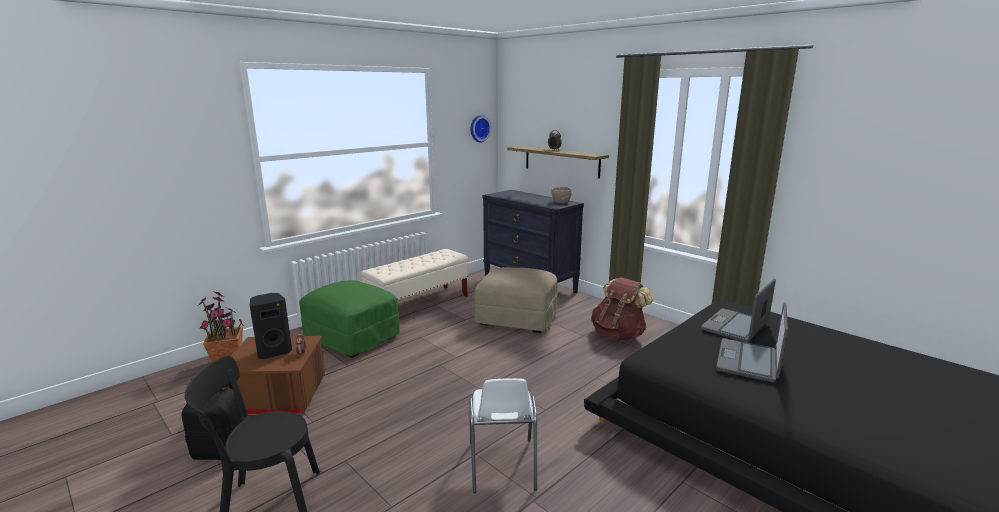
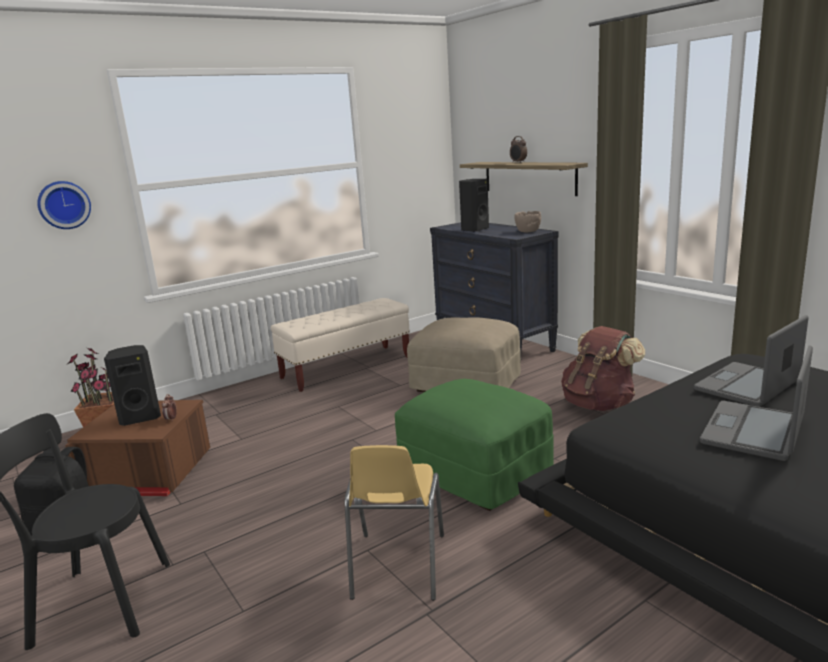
camera: 10 degrees right, 0 degrees up
(352, 337) = (256, 406): green ottoman -> green ottoman (476, 472)
(479, 128) = (425, 143): wall clock -> wall clock (64, 205)
(502, 465) = (397, 566): white chair -> yellow chair
(518, 199) = (474, 230): none -> black speaker

